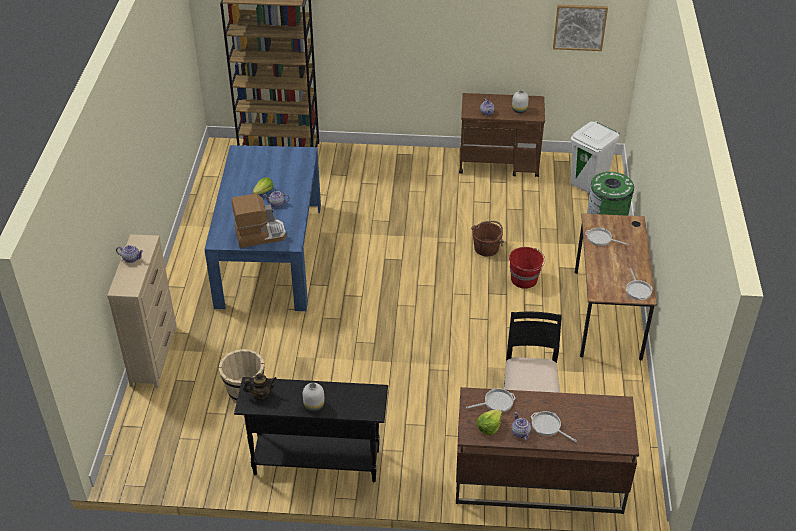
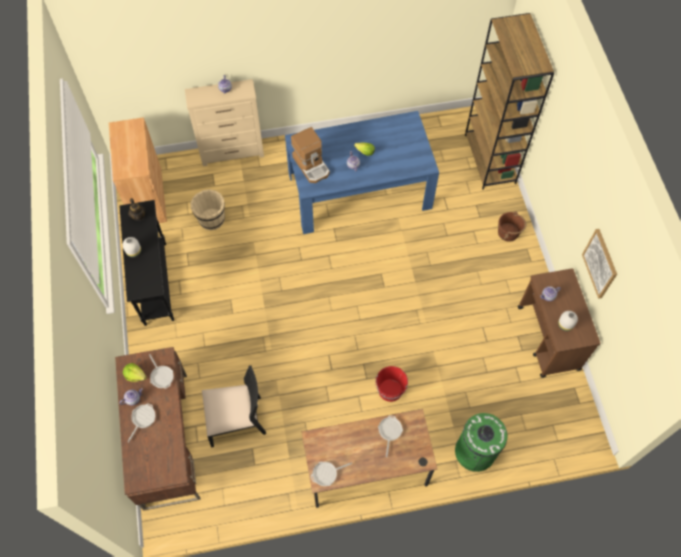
camera: 75 degrees right, 20 degrees up
(176, 453) = (147, 197): none -> brown cabinet
(486, 248) = (421, 351): brown bucket -> brown bucket (508, 232)
(579, 27) = (641, 336): picture -> picture (600, 263)
(588, 184) = (548, 427): white trash can -> none

